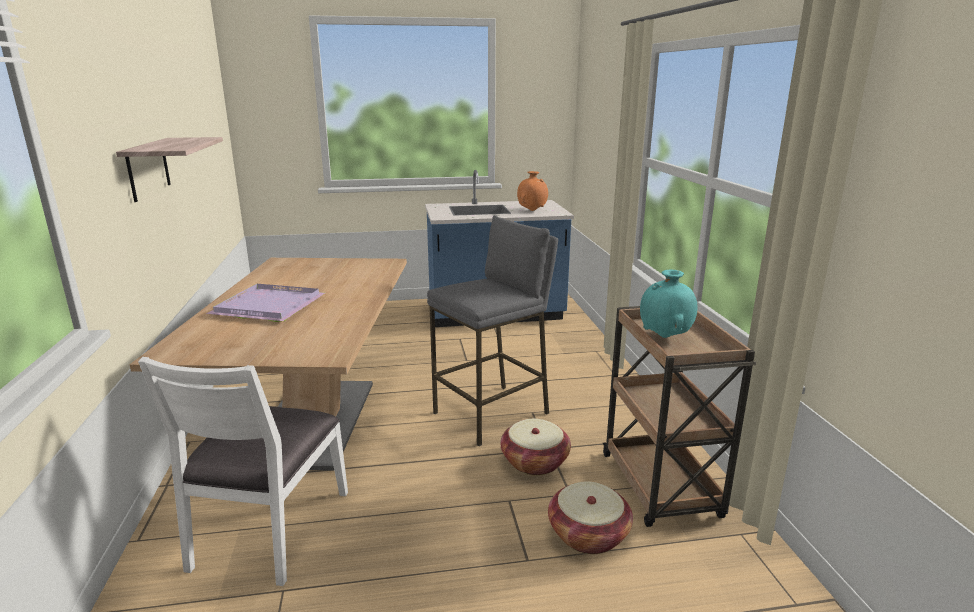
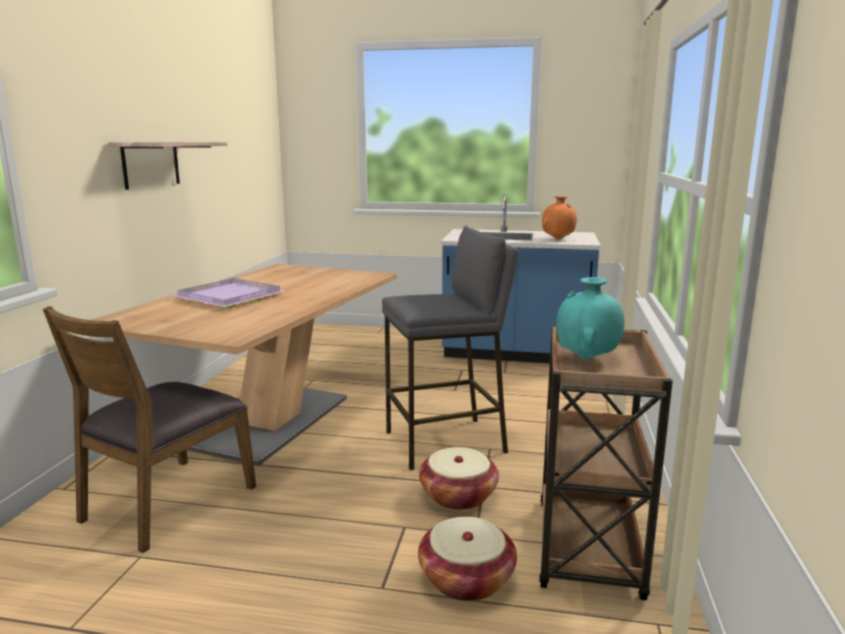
camera: 20 degrees right, 5 degrees down
(269, 529) = (167, 503): white chair -> brown chair

